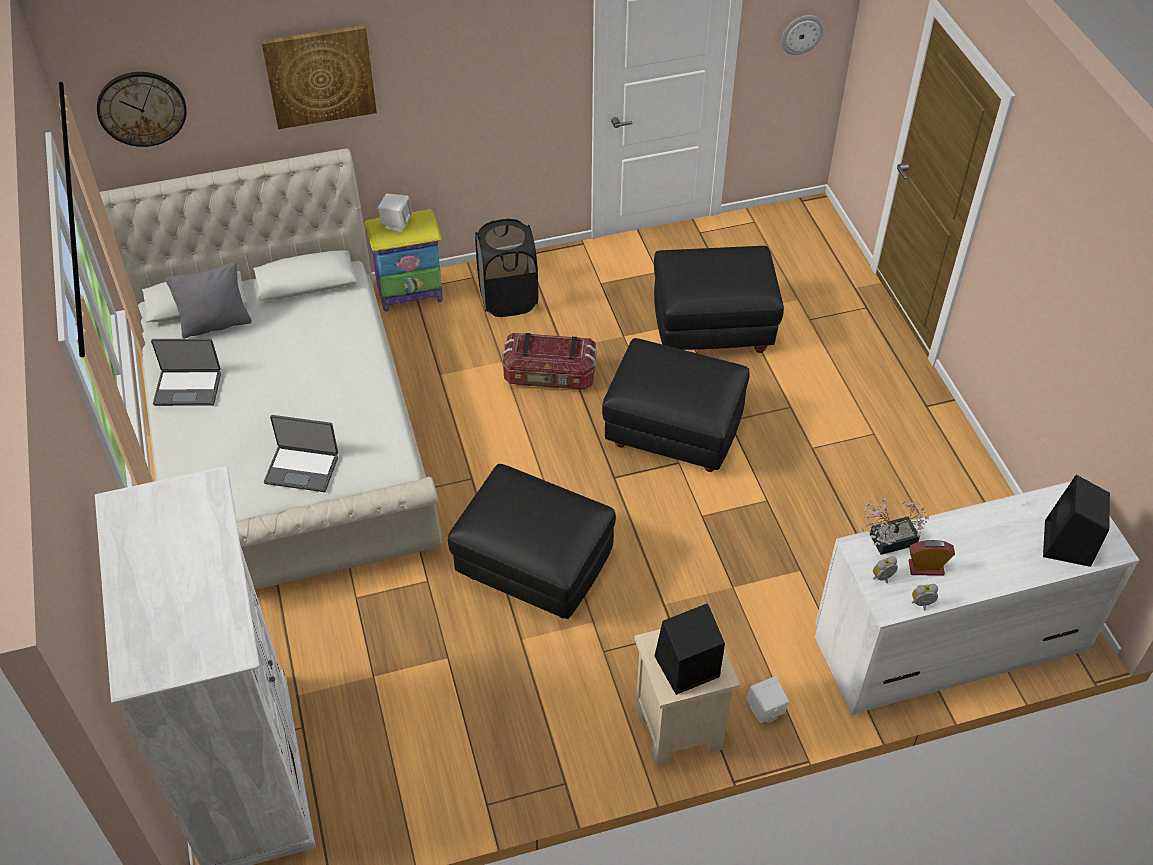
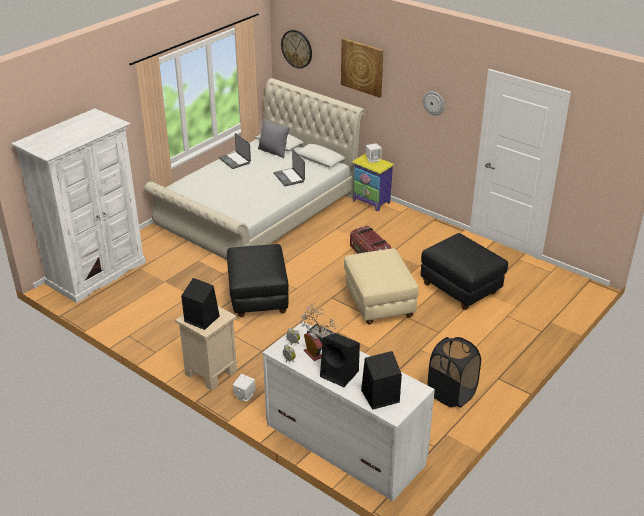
camera: 55 degrees right, 15 degrees down
(302, 468) = (222, 199): laptop -> laptop (289, 177)
(508, 299) = (401, 226): black laundry basket -> black laundry basket (451, 394)
(672, 431) = (379, 303): black ottoman -> beige ottoman
(801, 34) = (598, 165): wall clock -> wall clock (434, 103)
(992, 561) = (340, 374): none -> black speaker

